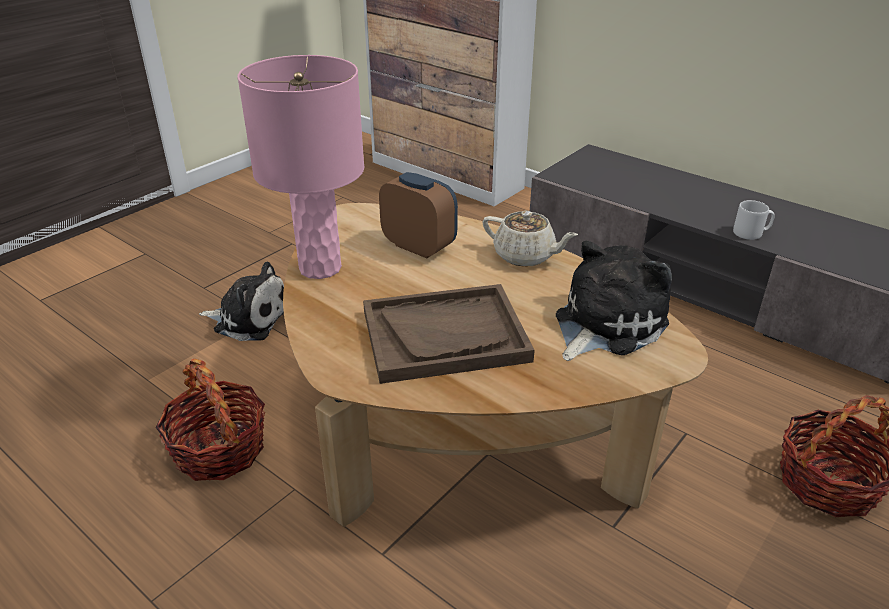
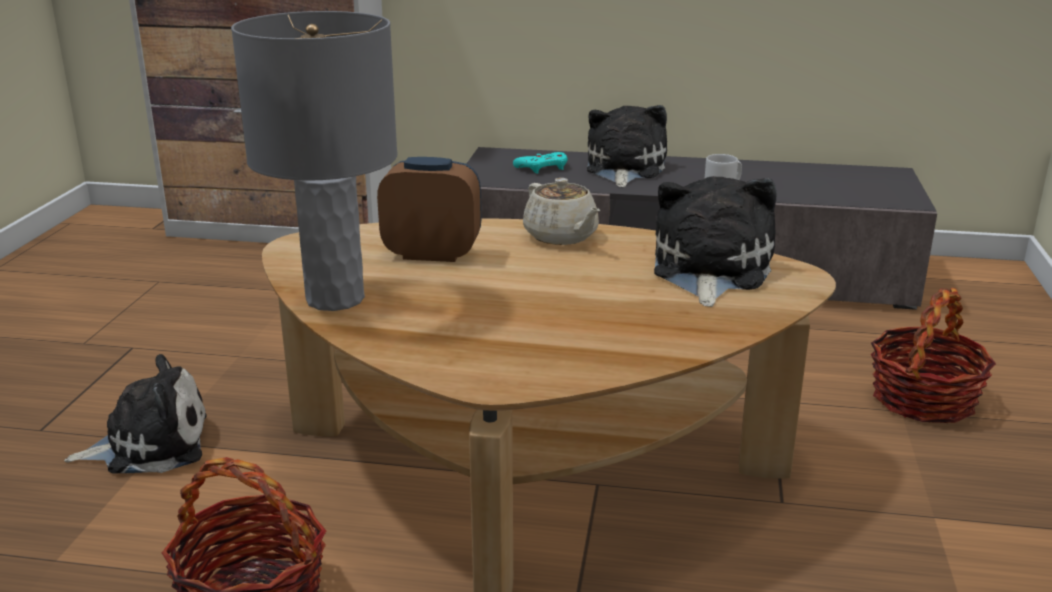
camera: 30 degrees left, 10 degrees down
(321, 268) = (336, 298): pink table lamp -> grey table lamp
(445, 335) = (563, 320): brown tray -> none
(525, 256) = (561, 236): beige teapot -> beige teapot turned 60 degrees clockwise
(619, 175) = (543, 167): none -> turquoise game controller
(684, 191) = (623, 169): none -> plush toy

